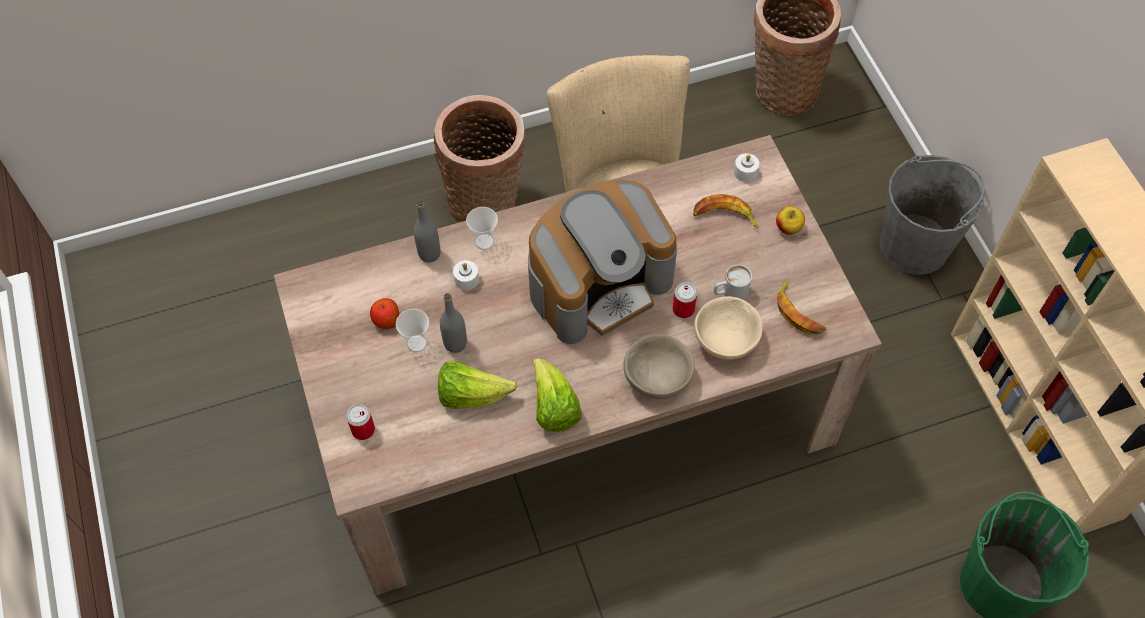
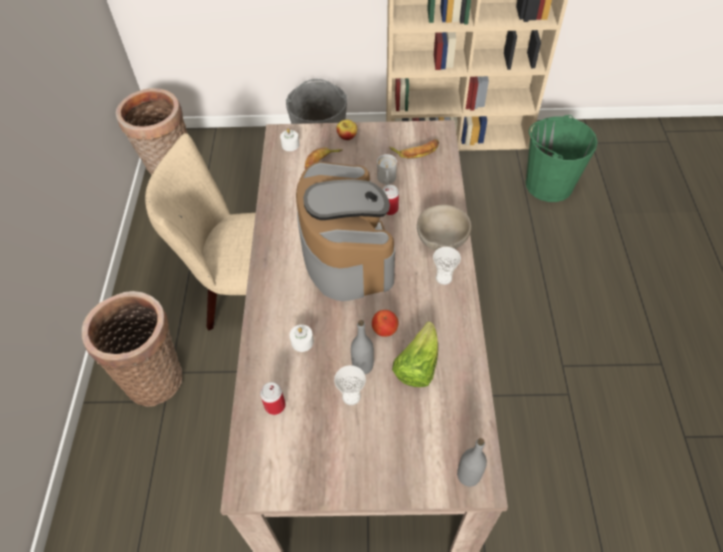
camera: 70 degrees left, 5 degrees down
(363, 430) = (425, 463): can -> can (275, 405)
(386, 320) = (317, 416): apple -> apple (385, 329)
(429, 254) = (263, 364): grey bottle -> grey bottle (468, 475)
(484, 242) = (271, 319): cup -> cup (443, 278)
(553, 408) = (447, 310): lettuce -> none
(726, 340) = (424, 193): beige bowl -> none

